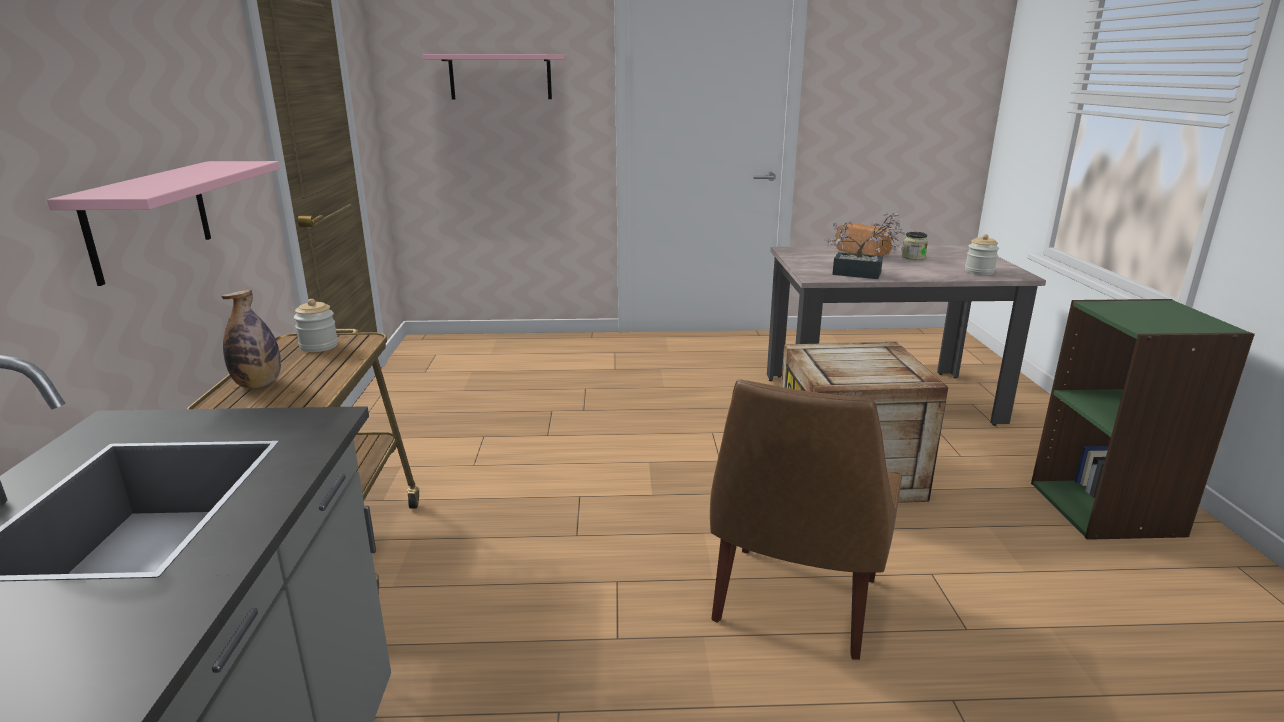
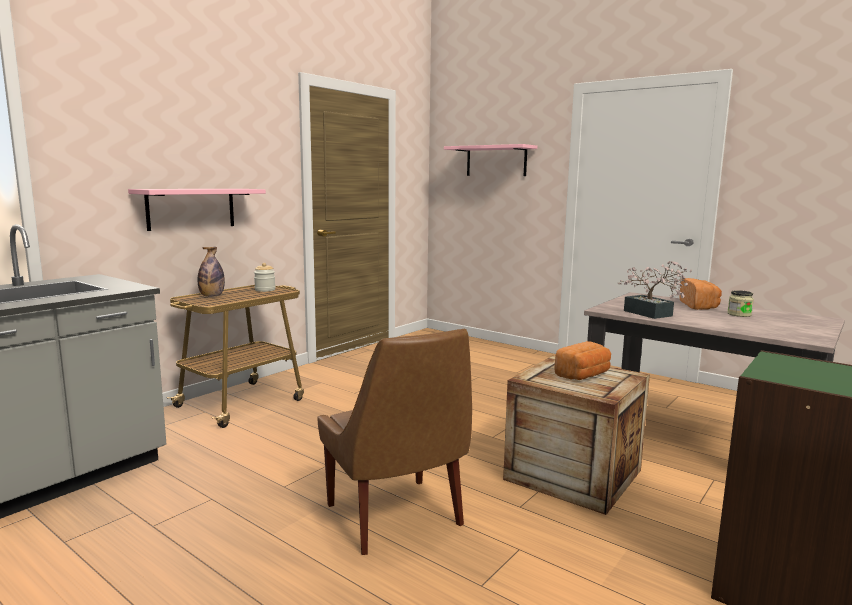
camera: 40 degrees right, 10 degrees down
(793, 604) = (396, 518): brown chair -> brown chair turned 90 degrees counterclockwise
(859, 361) = (584, 375): none -> bread
(979, 272) = (774, 331): jar -> none

